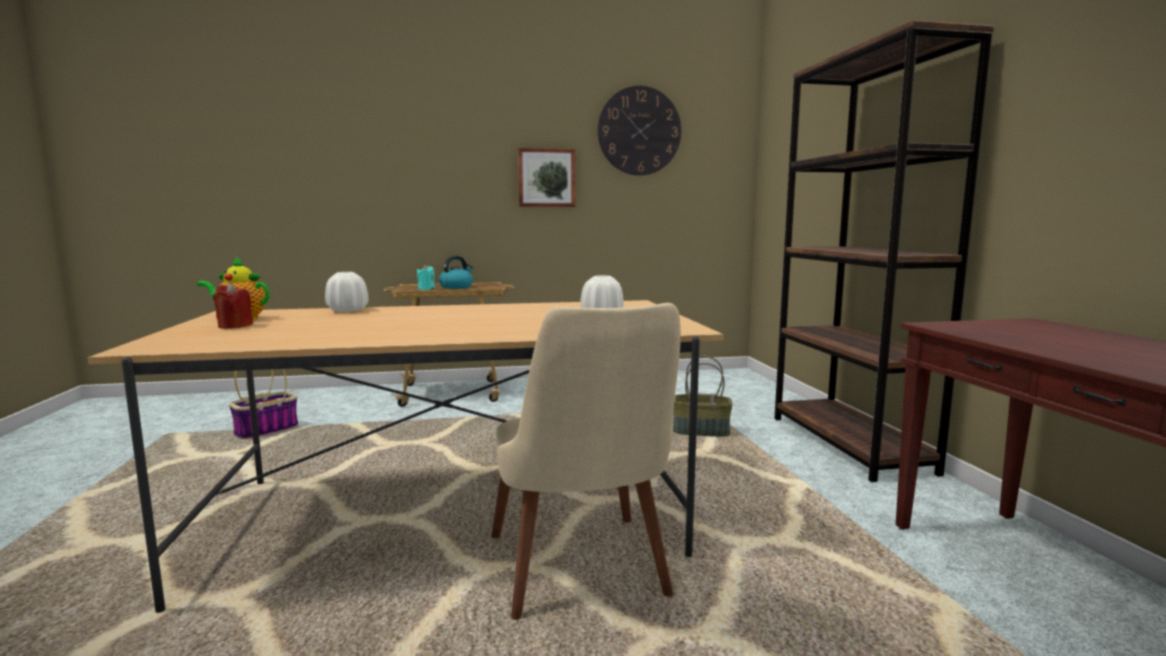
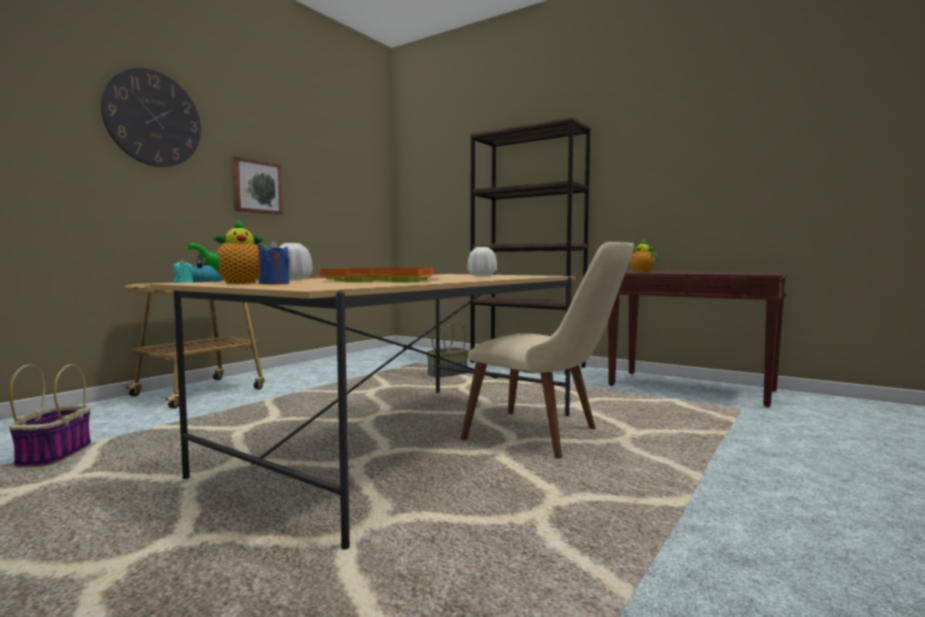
camera: 45 degrees left, 5 degrees down
(235, 326) = (274, 284): red candle -> blue candle
(369, 326) = (383, 280): none -> orange tray
(639, 131) = (323, 157): wall clock -> wall clock (153, 118)
(1014, 325) = (640, 271): none -> teapot

